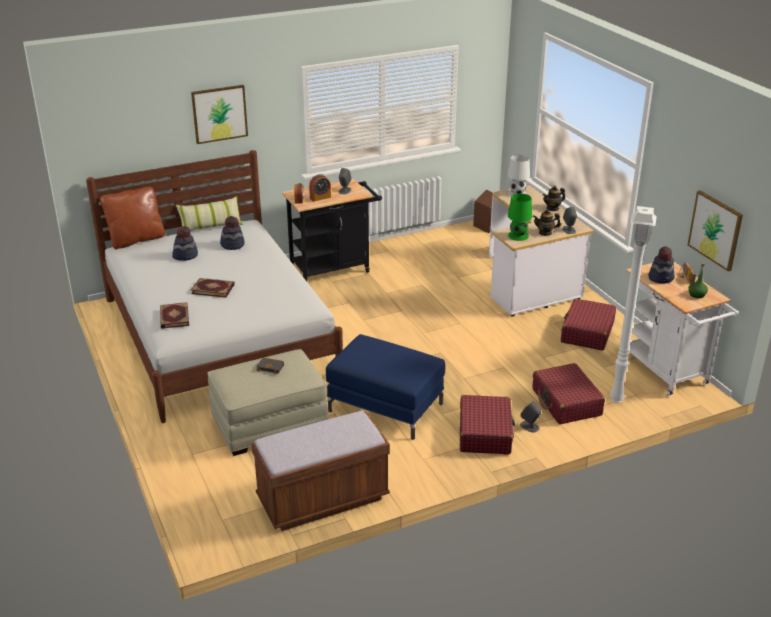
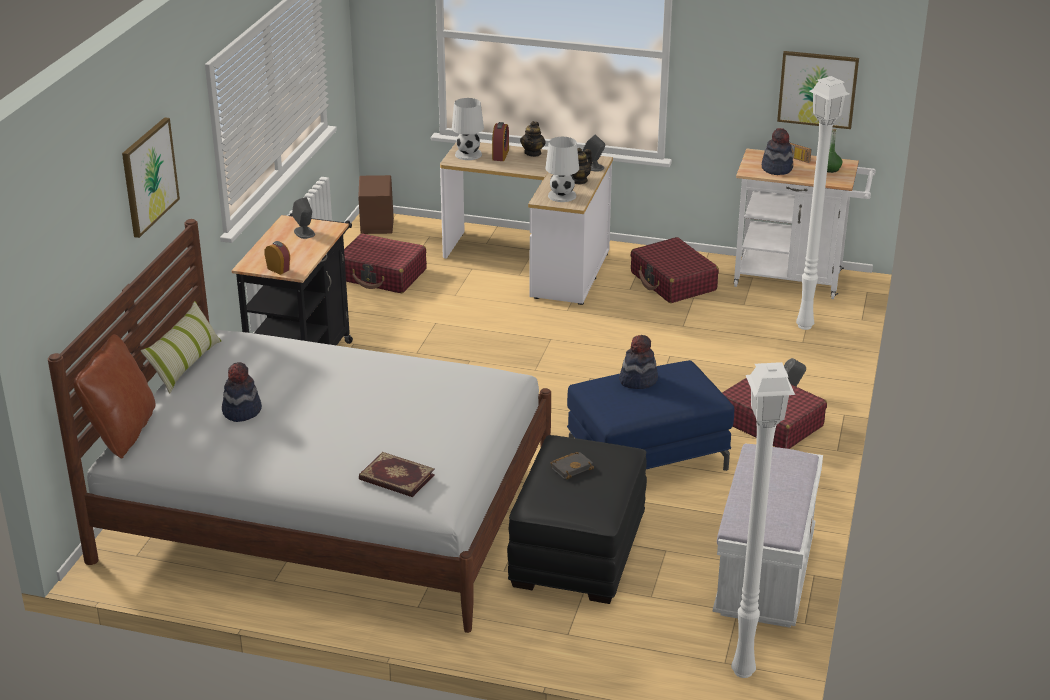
camera: 50 degrees left, 0 degrees up
(213, 289) = (367, 423): book -> none
(219, 530) = (742, 672): none -> white floor lamp
(232, 245) = (270, 367): hat -> hat (638, 380)
(270, 424) = (578, 550): beige ottoman -> black ottoman
(320, 198) = (295, 254): alarm clock -> alarm clock (500, 155)
(323, 499) = (765, 575): brown bench -> white bench
(518, 236) = (561, 196): green table lamp -> white table lamp
(566, 402) = (776, 353): red suitcase -> red suitcase (382, 275)

